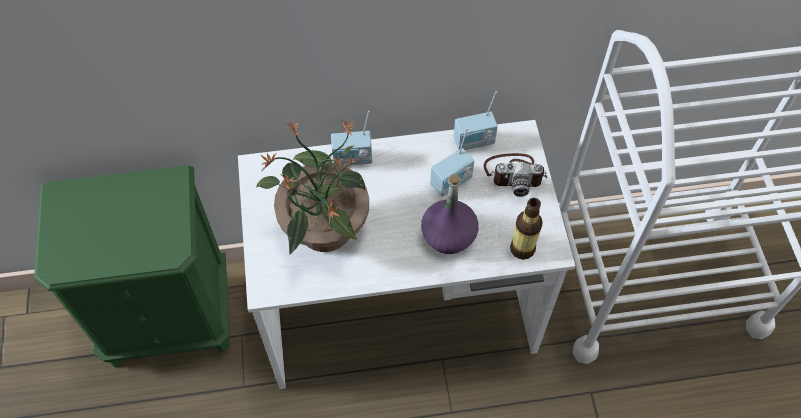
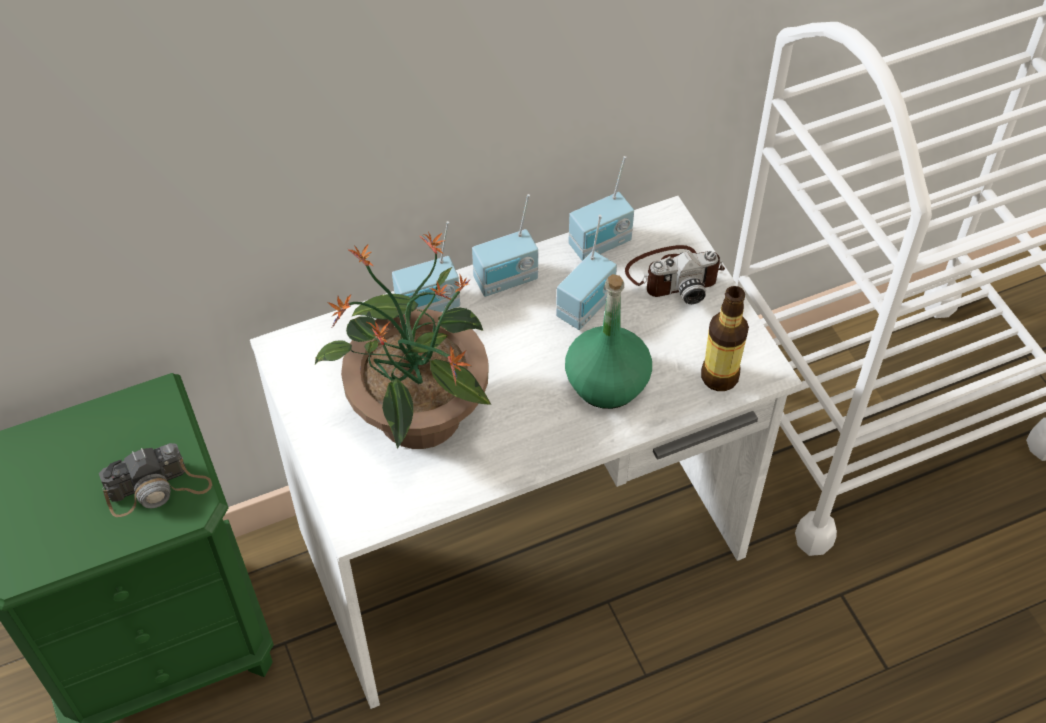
camera: 15 degrees left, 5 degrees down
(158, 237) = (158, 489): none -> camera
(406, 153) = (507, 281): none -> radio
(449, 235) = (607, 382): purple bottle -> green bottle

